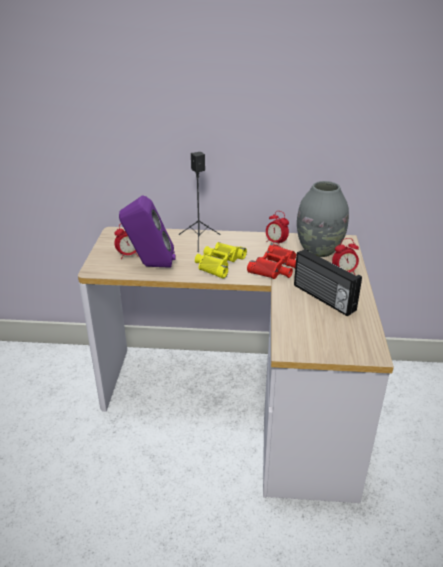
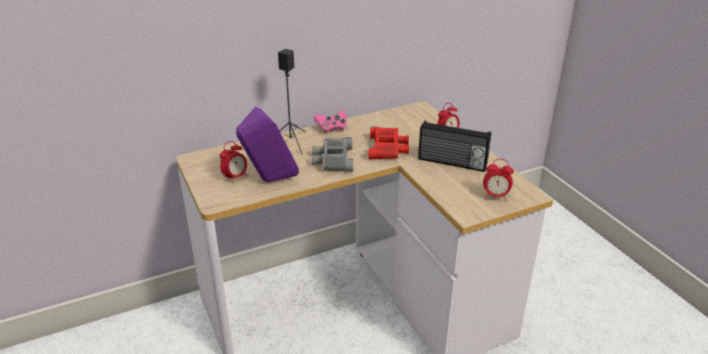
camera: 30 degrees left, 0 degrees up
(218, 263) = (333, 159): yellow binoculars -> grey binoculars
(244, 237) = (332, 128): none -> pink game controller
(276, 243) = (365, 126): alarm clock -> alarm clock (495, 196)
(319, 251) = (408, 123): grey vase -> none

